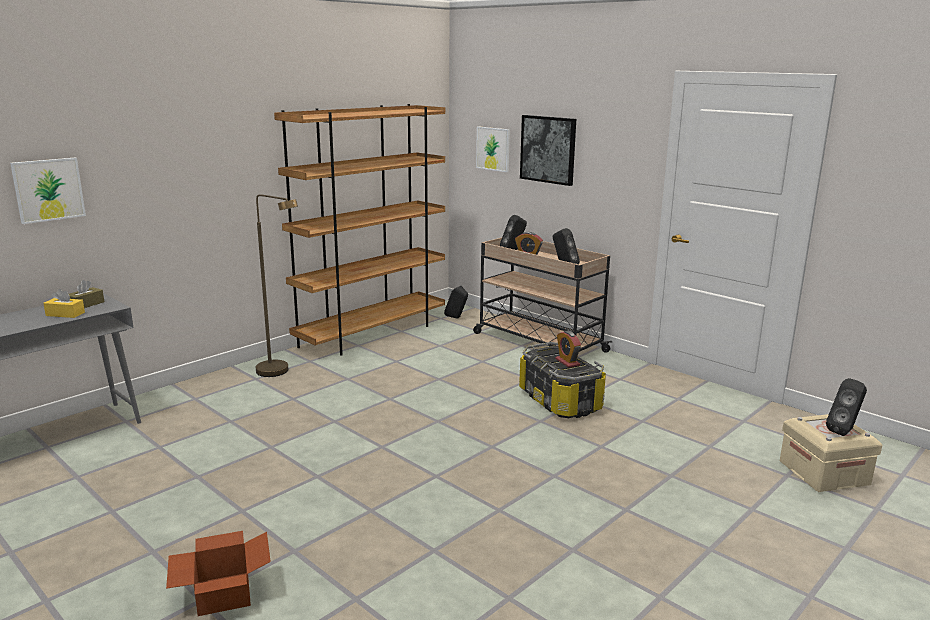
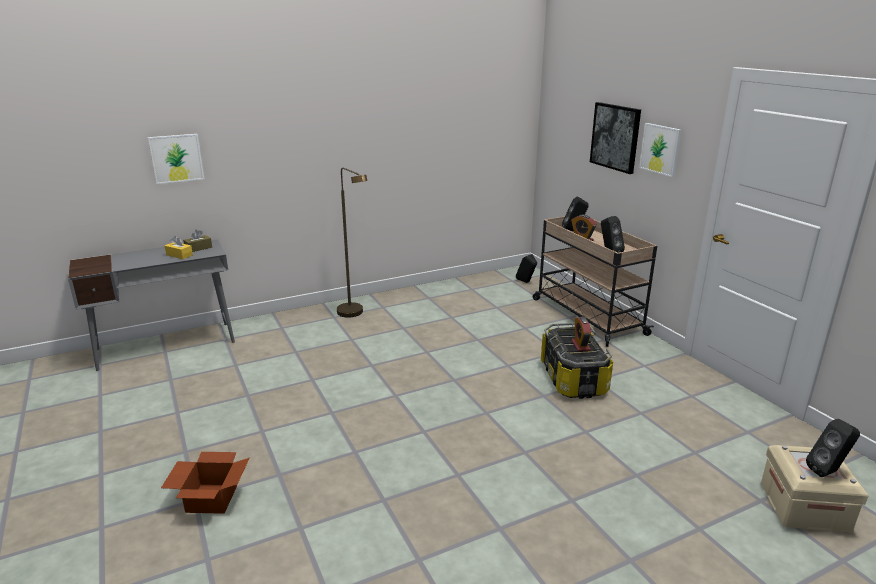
camera: 20 degrees right, 5 degrees up
(372, 334) = (446, 289): brown bookcase -> none
(493, 149) = (571, 132): picture -> picture (660, 149)

